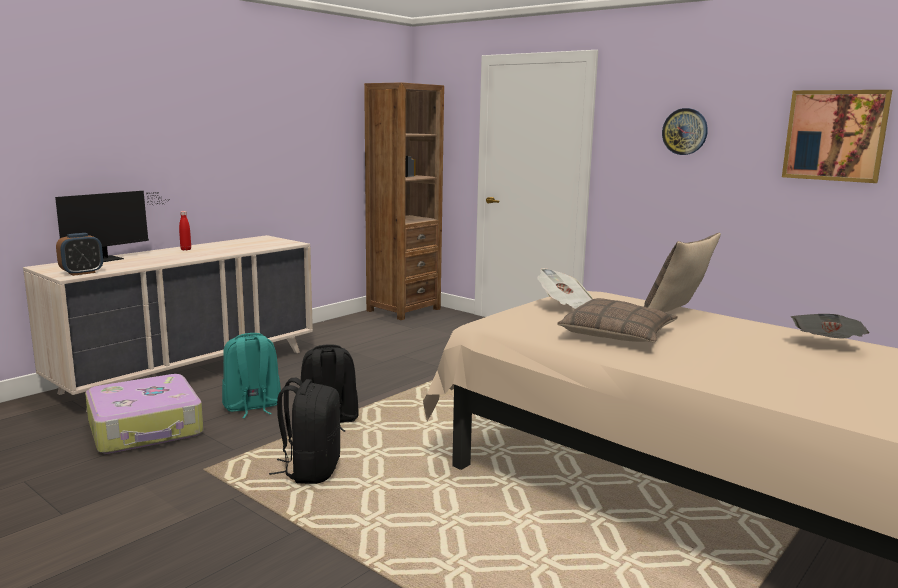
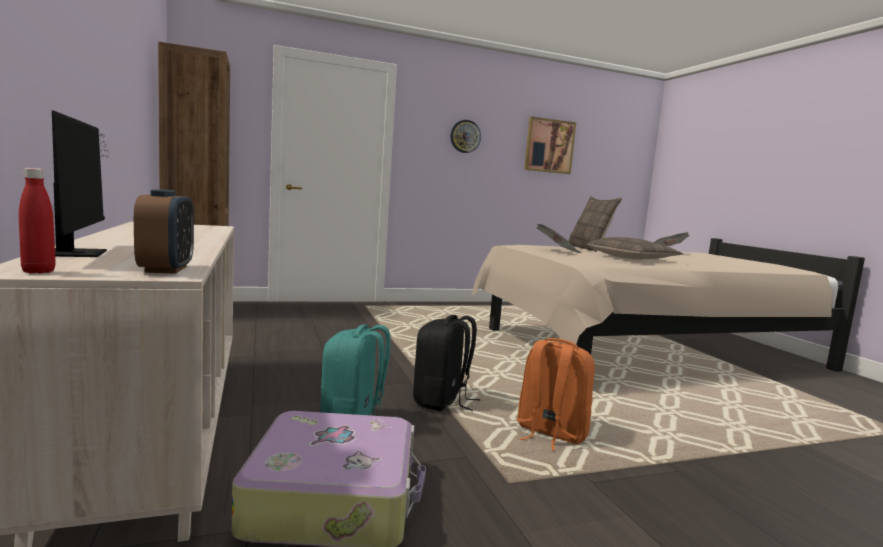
camera: 60 degrees left, 5 degrees down
(186, 249) = (128, 236): red bottle -> red bottle (38, 271)
(311, 470) = (550, 433): black backpack -> orange backpack

